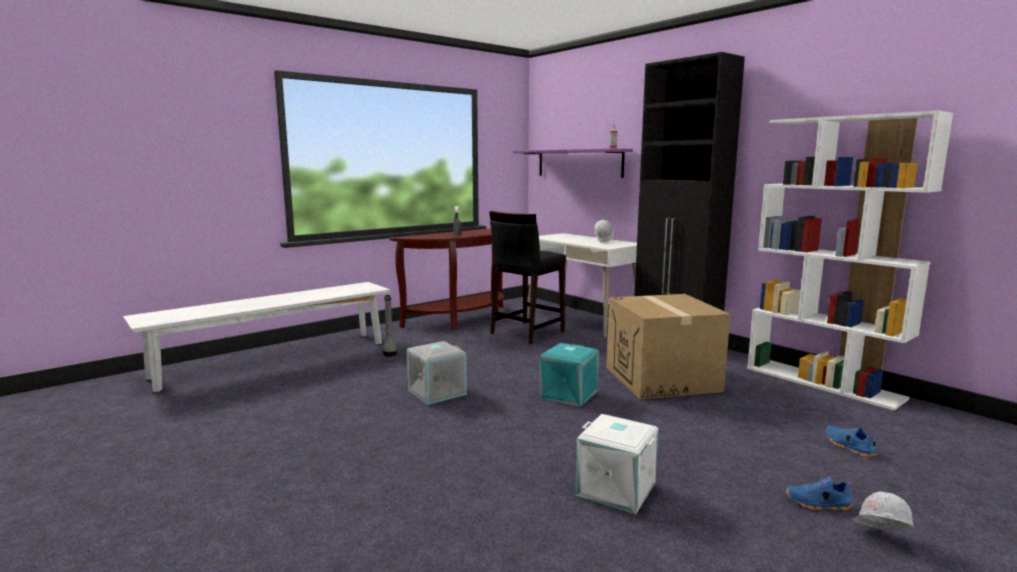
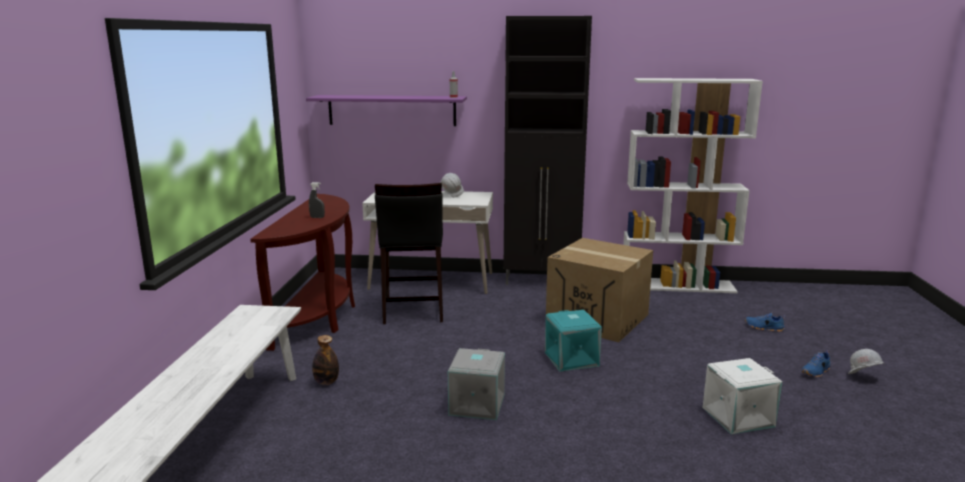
camera: 45 degrees left, 5 degrees up
(389, 350) = (326, 382): grey boot -> bottle

